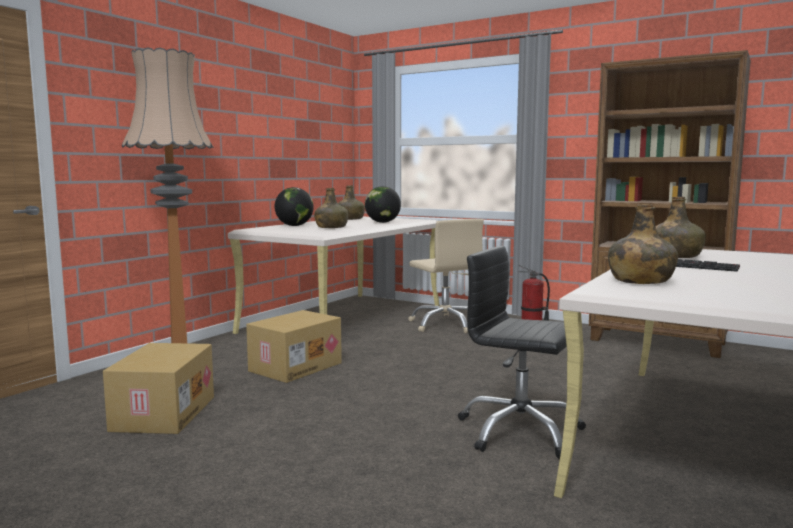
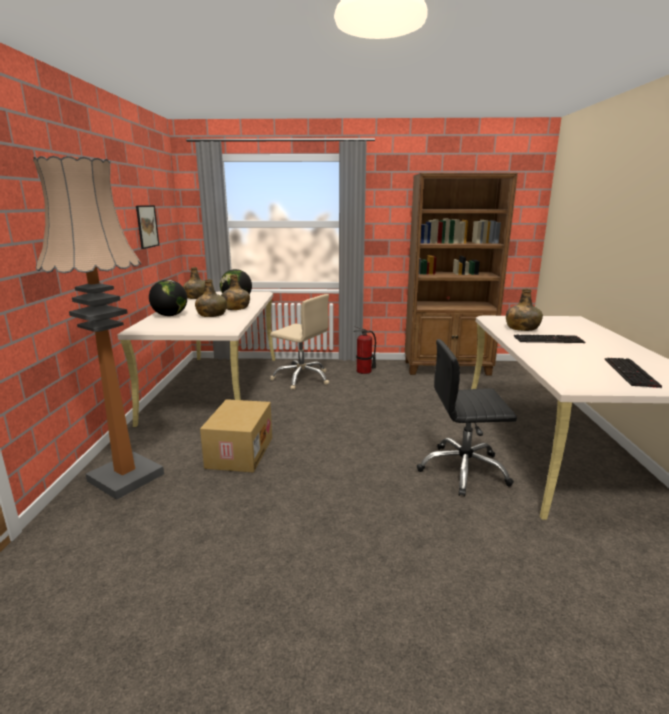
camera: 30 degrees left, 10 degrees up
(163, 413) = (185, 543): cardboard box -> none
(299, 138) = (147, 226): none -> picture
(639, 281) = (569, 365): green bottle -> green bottle (235, 308)
(721, 293) = (632, 373): none -> keyboard

